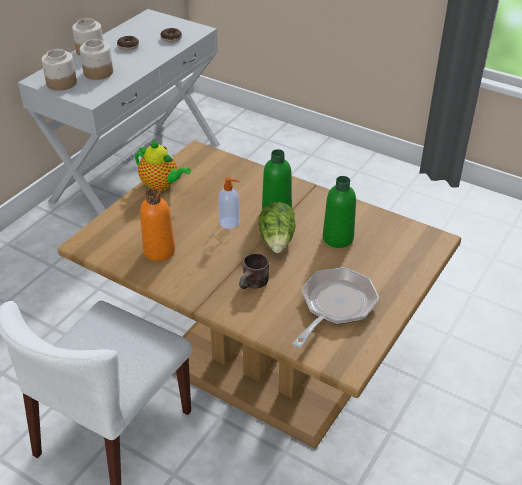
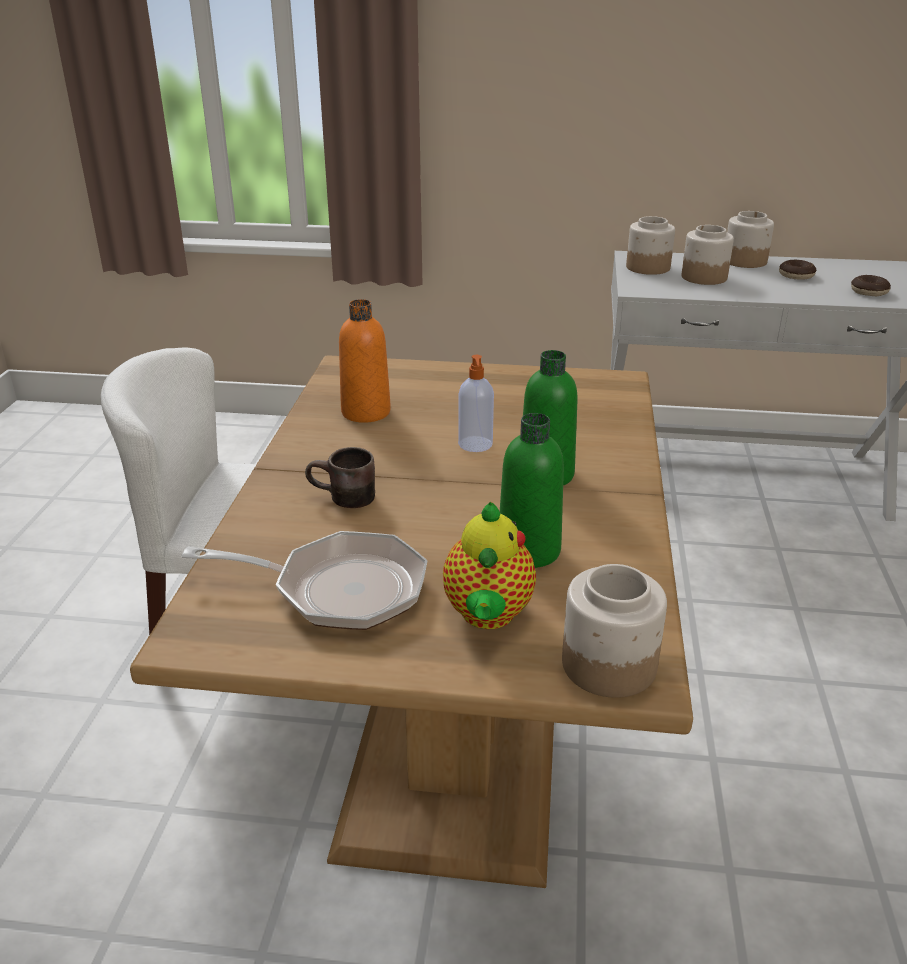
camera: 65 degrees right, 10 degrees down
(161, 186) = (509, 377): teapot -> teapot (487, 616)
(277, 240) = (468, 494): lettuce -> none
(426, 245) = (608, 665): none -> jar

